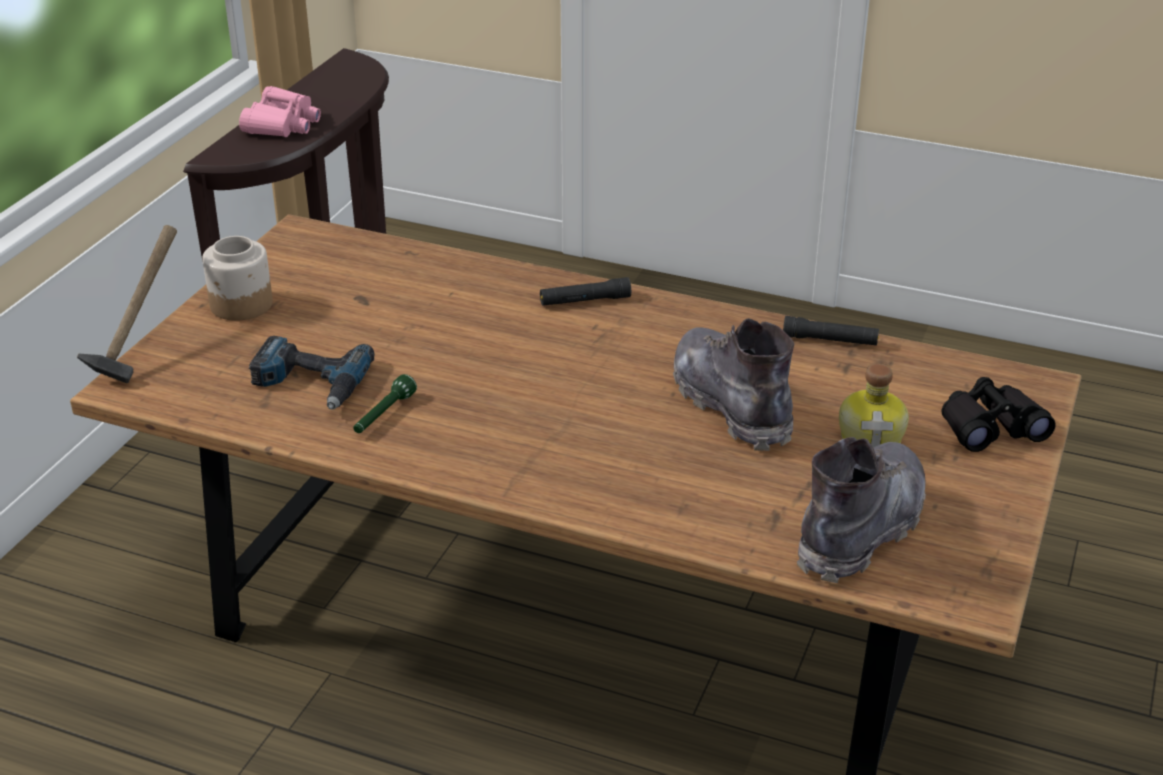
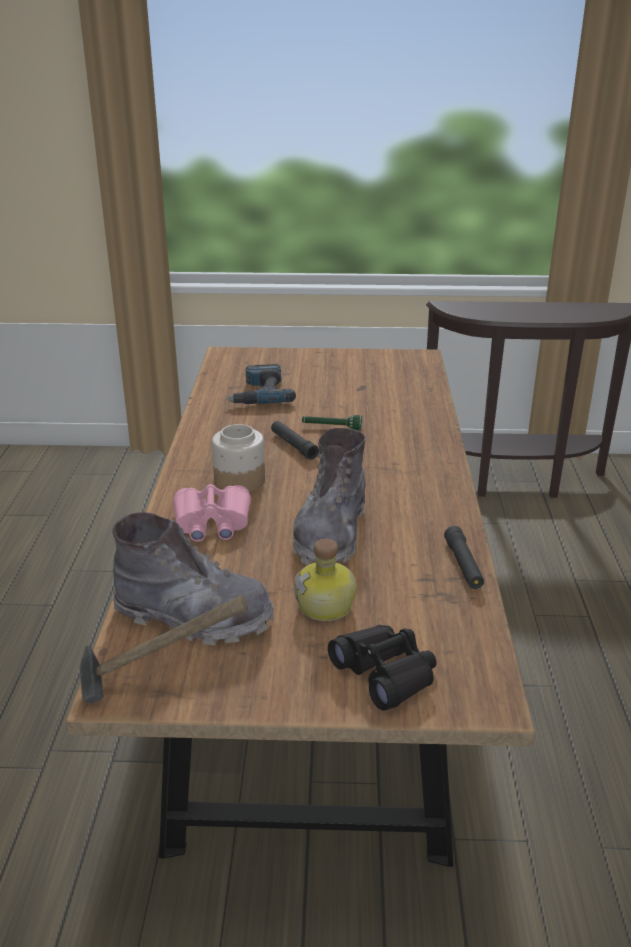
camera: 70 degrees right, 5 degrees down
(140, 349) = (263, 349): hammer -> hammer (158, 686)
(241, 305) = (326, 360): jar -> jar (239, 481)
(282, 124) = (506, 310): pink binoculars -> pink binoculars (212, 523)
(383, 415) = (240, 419): green flashlight -> green flashlight (331, 427)
(585, 301) = (426, 454): black flashlight -> black flashlight (293, 445)
(731, 405) = (331, 533): grey boot -> grey boot turned 150 degrees clockwise

